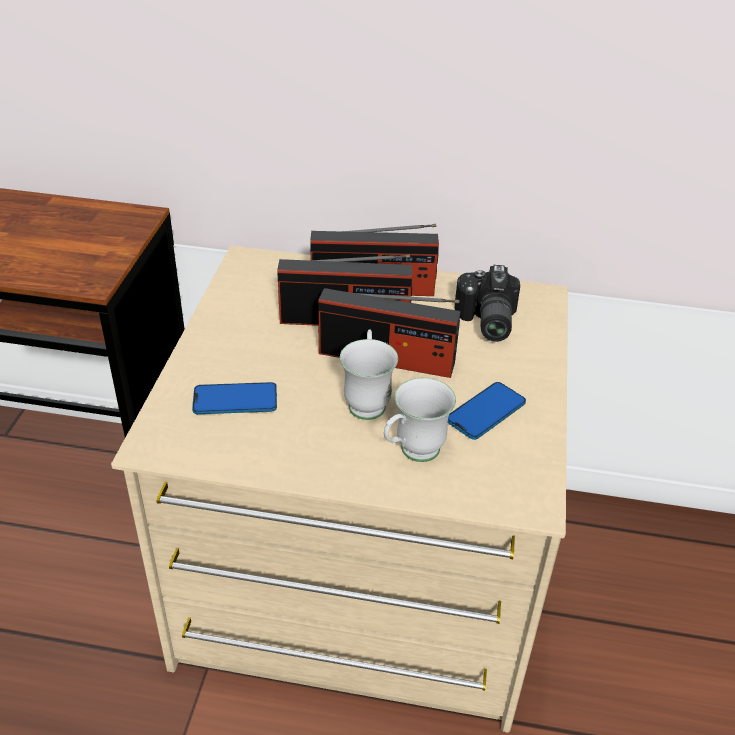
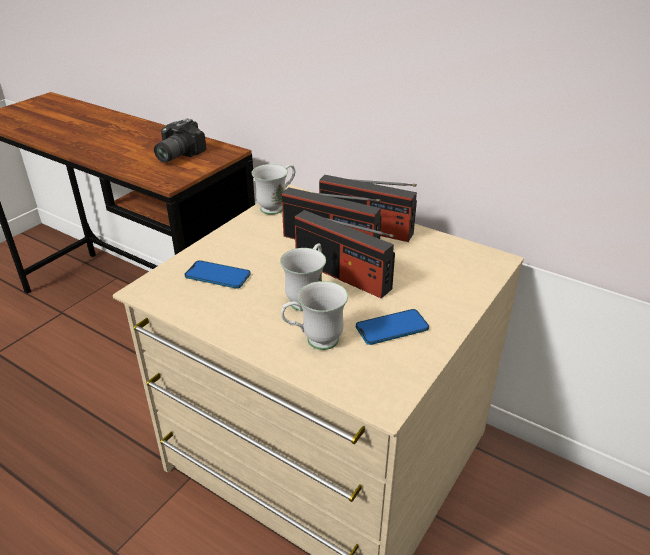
camera: 25 degrees right, 5 degrees down
(241, 283) = (277, 207): none -> white mug
(485, 321) = (436, 267): camera -> camera (175, 155)

